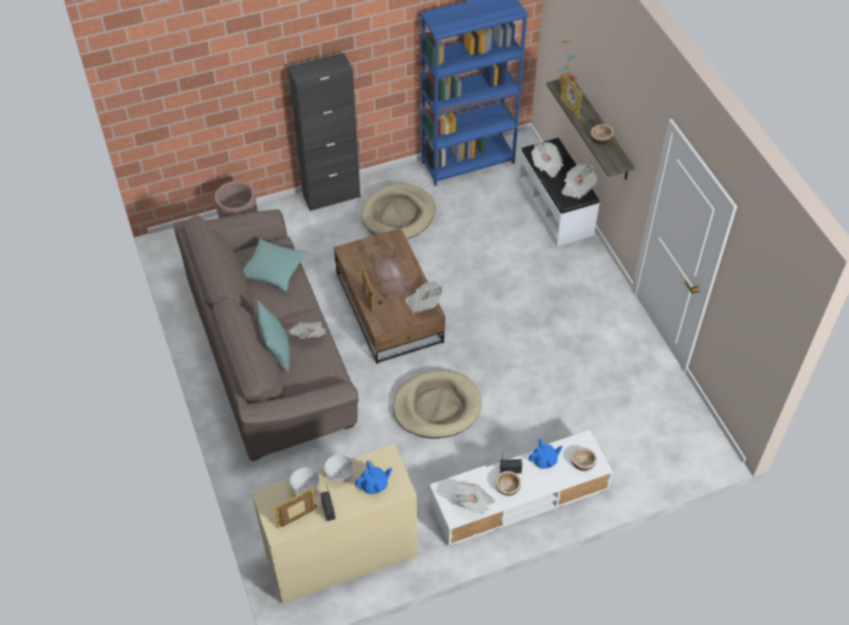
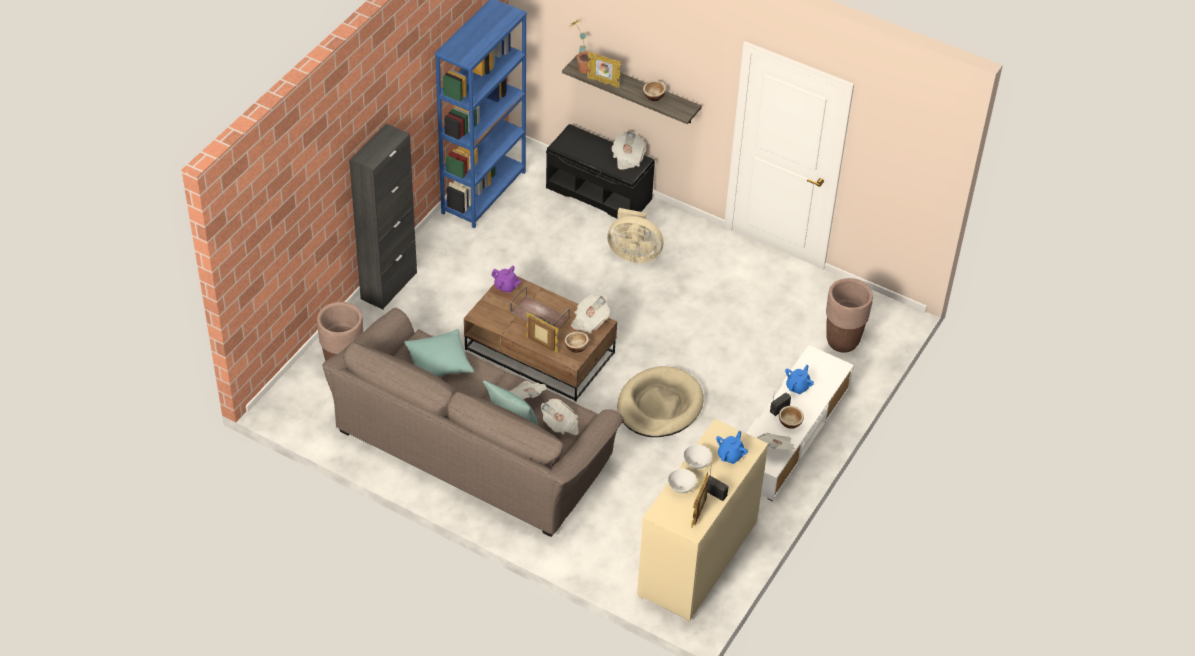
camera: 40 degrees left, 5 degrees down
(388, 240) = (506, 286): none -> purple teapot
(398, 215) = (467, 270): beige dog bed -> none
(536, 271) = (633, 254): none -> beige fan
(546, 165) = (584, 152): newspaper -> newspaper (560, 425)
(556, 208) = (599, 193): white bench -> black bench
(583, 463) = (827, 372): bowl -> bowl (576, 347)
(642, 445) = (842, 341): none -> brown planter

